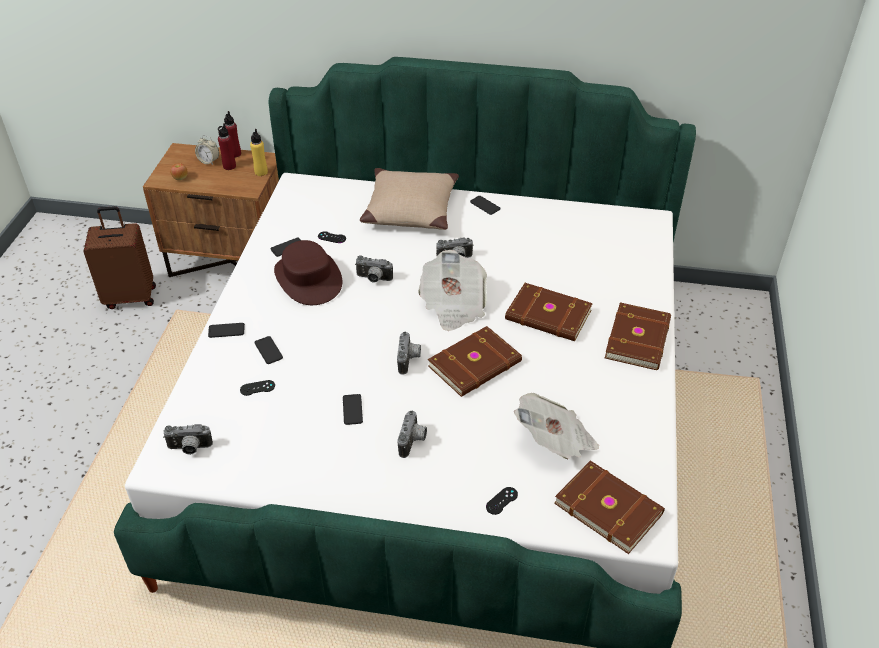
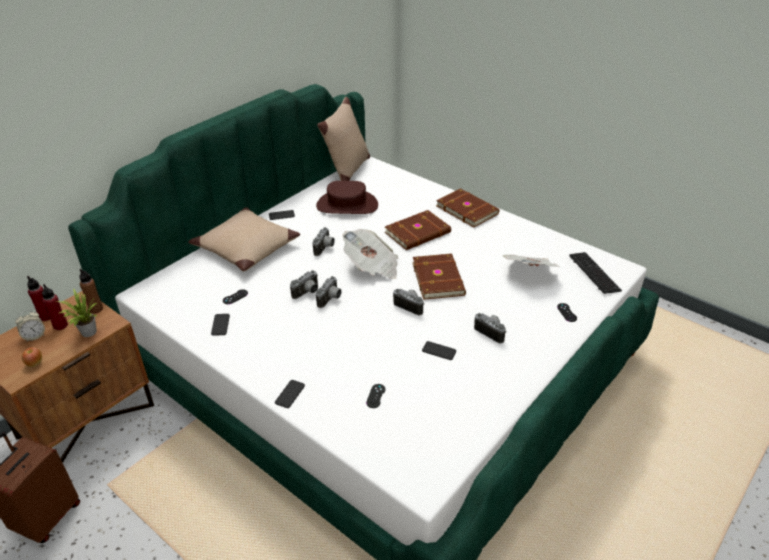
camera: 60 degrees left, 5 degrees down
(189, 449) = (416, 460): camera -> camera (330, 299)
(230, 183) = (87, 333): none -> potted plant
(261, 172) = (96, 309): yellow bottle -> brown bottle
(268, 350) = (337, 376): phone -> none
(308, 278) = (271, 326): brown hat -> brown hat (347, 205)
(608, 507) = (594, 273): brown book -> keyboard
(619, 211) = (347, 170): none -> beige pillow

